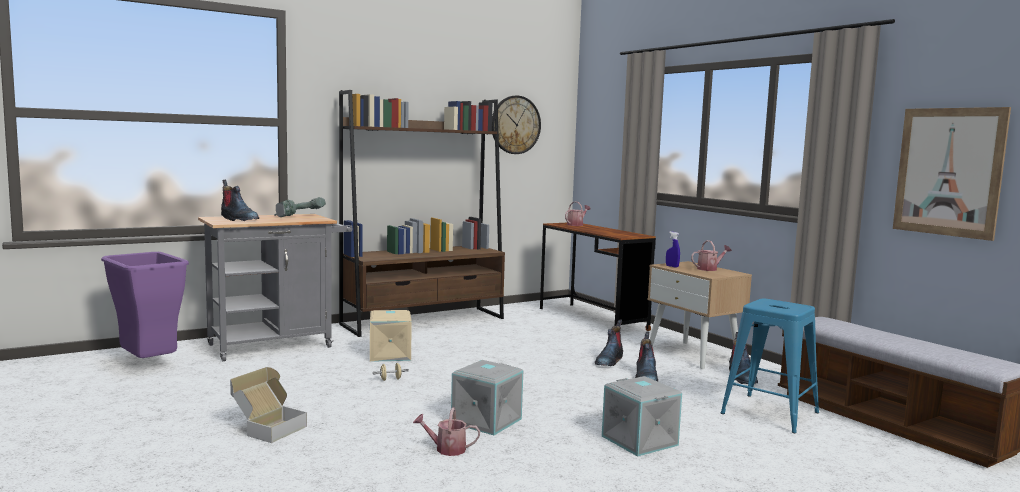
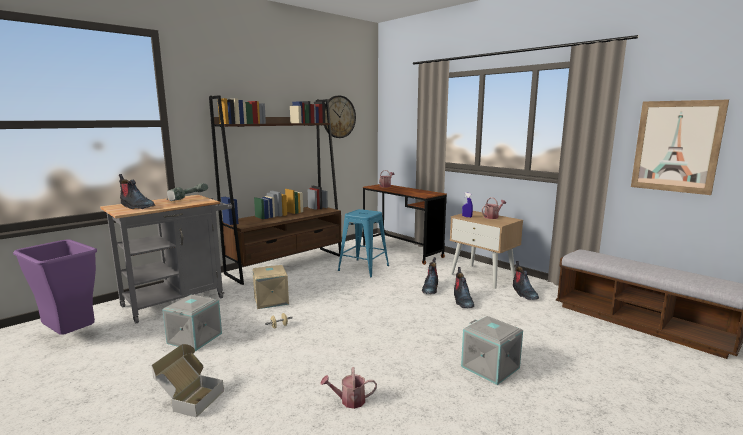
camera: 10 degrees left, 5 degrees up
(485, 420) = (368, 362): grey storage box -> grey storage box (194, 338)
(770, 413) = (561, 325): blue stool -> blue stool (364, 268)

